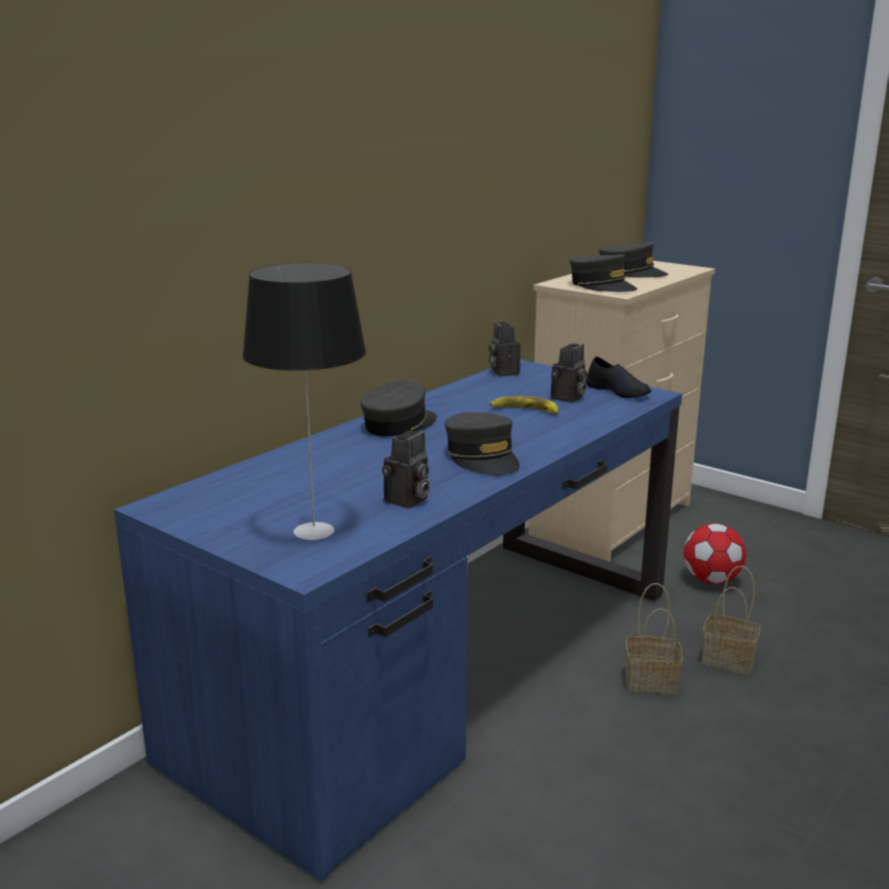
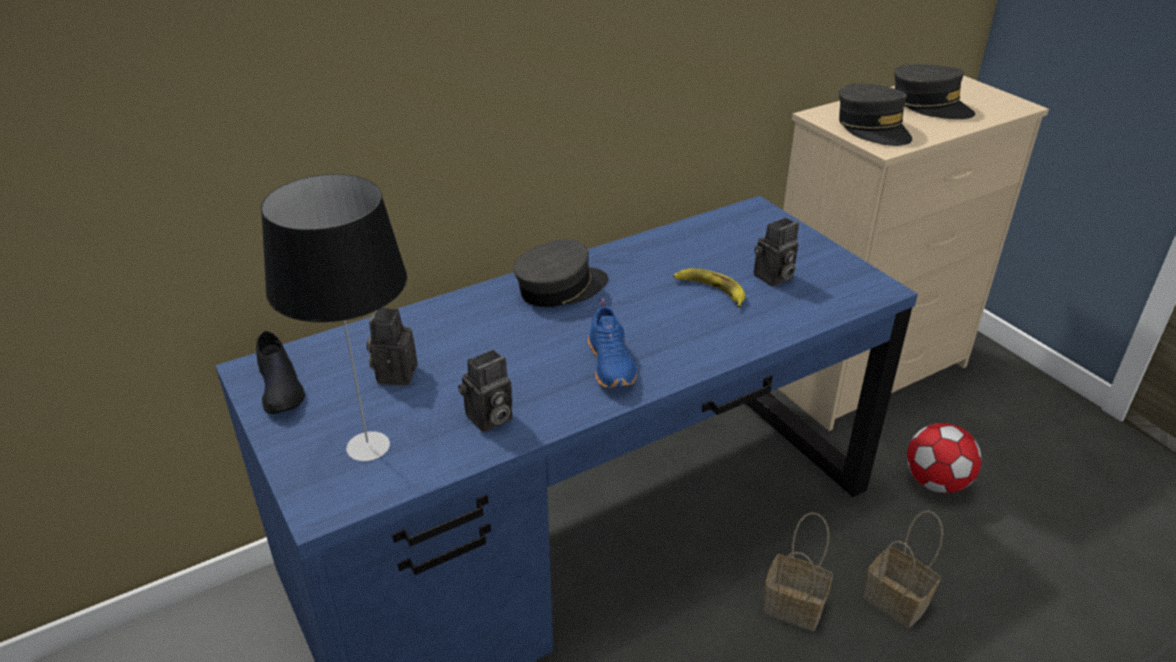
camera: 20 degrees right, 15 degrees up
(482, 458) = (612, 364): grey cap -> blue shoe
(503, 372) = (728, 217): camera -> camera (395, 373)
(618, 391) = (840, 276): black shoe -> black shoe (280, 387)

